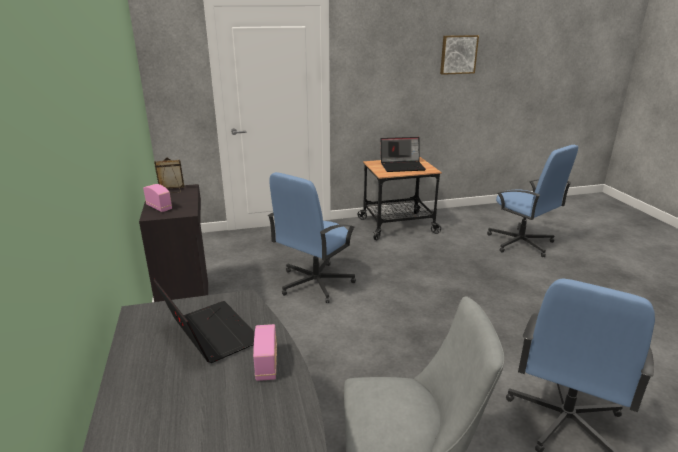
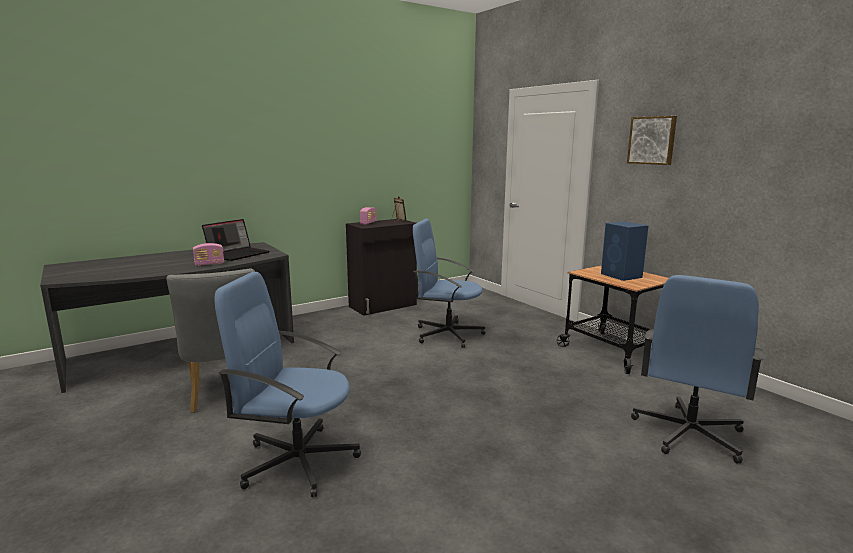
camera: 70 degrees right, 10 degrees down
(402, 166) = (622, 276): laptop -> blue speaker
(458, 54) = (752, 145): picture -> picture (652, 140)

